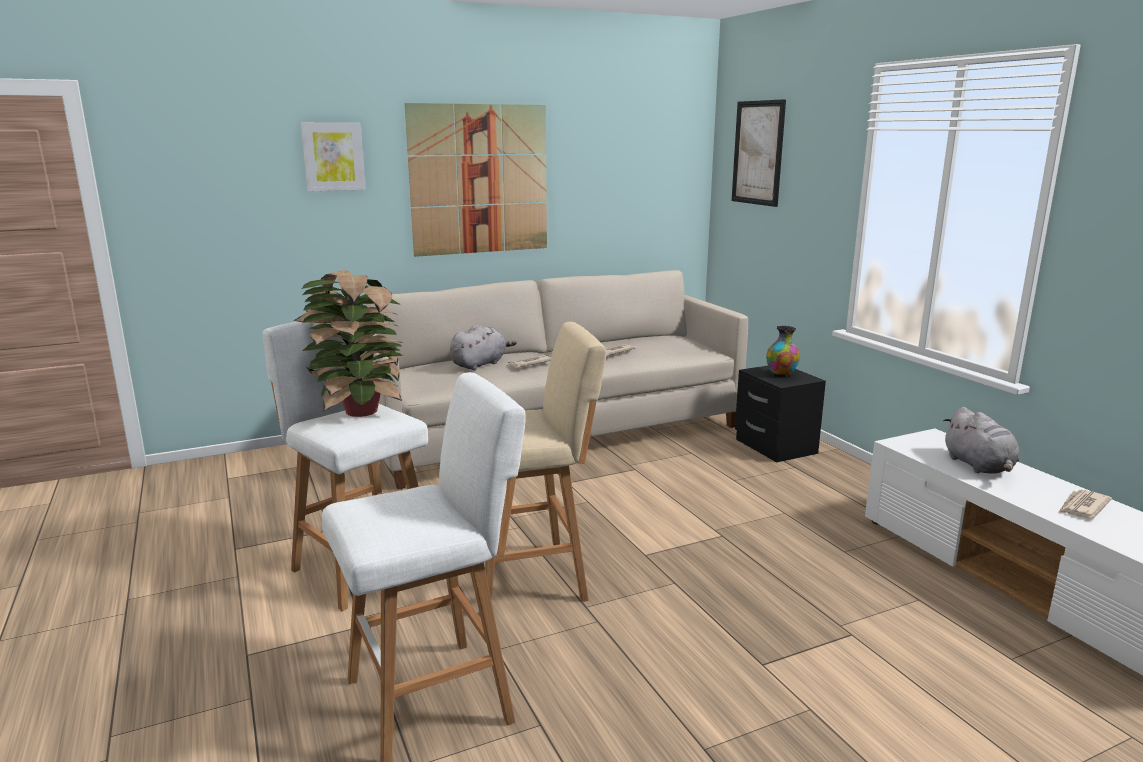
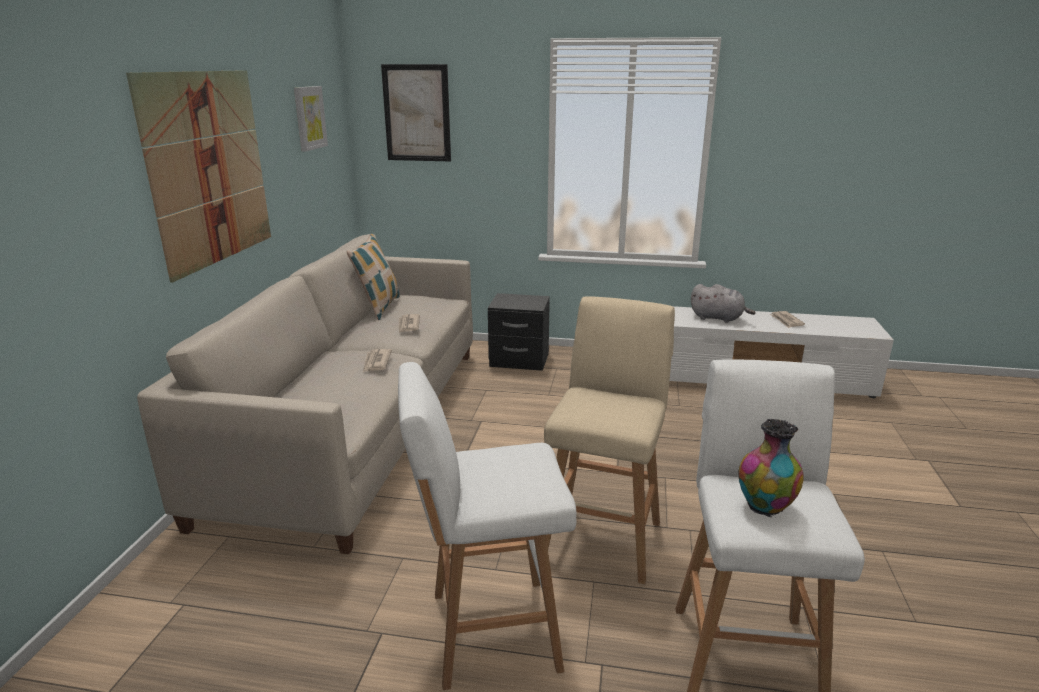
camera: 55 degrees left, 5 degrees up
(333, 156) = (62, 161): picture -> picture (309, 118)
(358, 411) = (483, 465): potted plant -> none
(480, 364) = (330, 382): grey plush toy -> none
(635, 338) = (378, 307): none -> pillow
(781, 375) = (520, 301): vase -> vase (765, 506)

